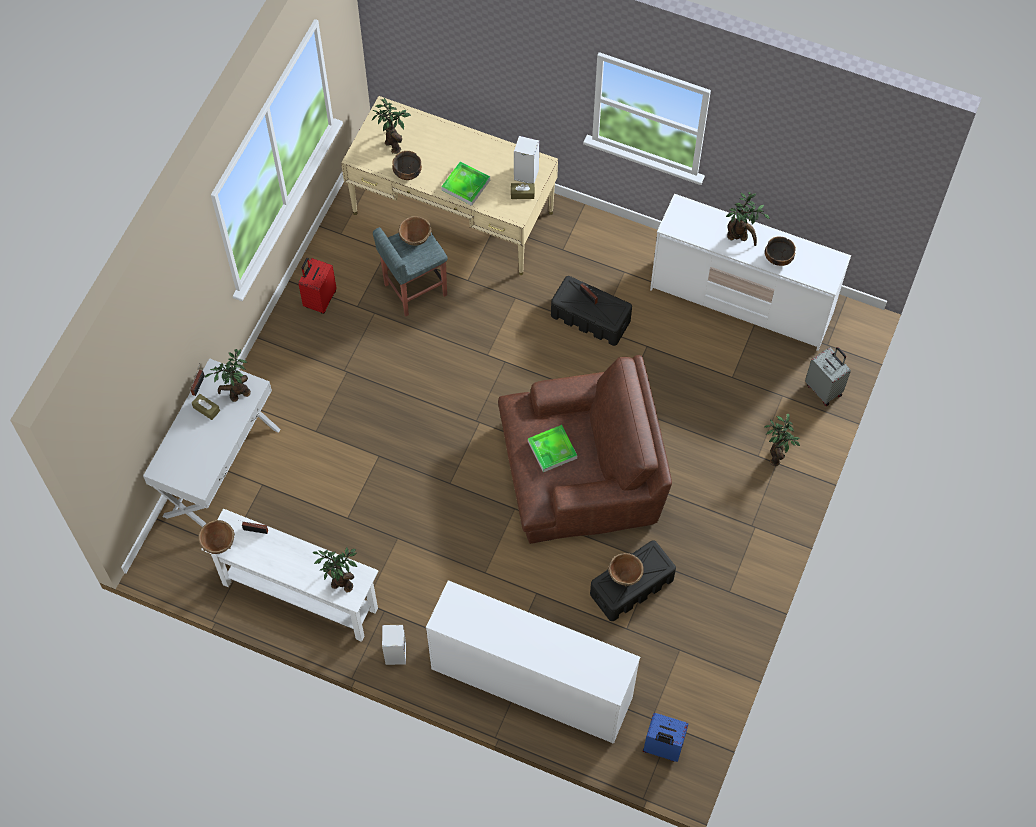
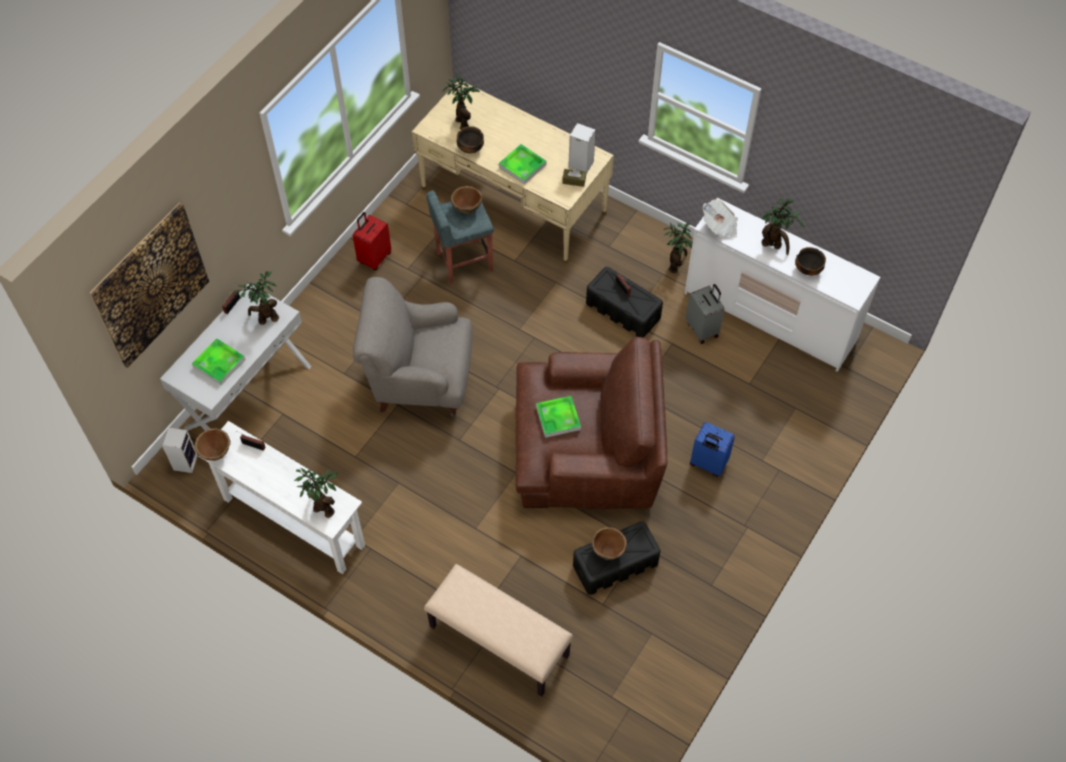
camera: 10 degrees right, 5 degrees down
(132, 390) = (150, 285): none -> picture
(200, 450) = (219, 363): none -> tray
(206, 409) = (234, 327): brown tissue box -> none
(395, 653) = (372, 590): speaker -> speaker (185, 461)
(396, 426) = (420, 380): none -> grey armchair
(531, 683) = (498, 641): white dresser -> beige bench
(662, 747) = (616, 727): blue suitcase -> blue suitcase (708, 464)
(682, 224) = (720, 226): none -> newspaper
(776, 455) = (780, 462): potted plant -> potted plant (676, 264)
(824, 389) = (837, 408): grey suitcase -> grey suitcase (702, 329)

